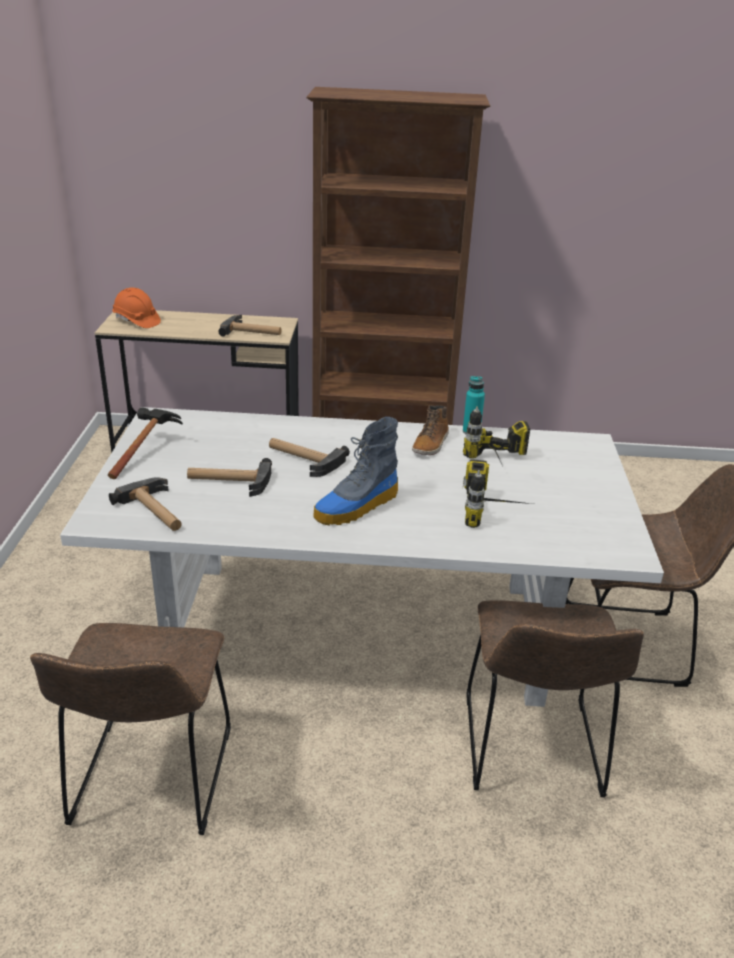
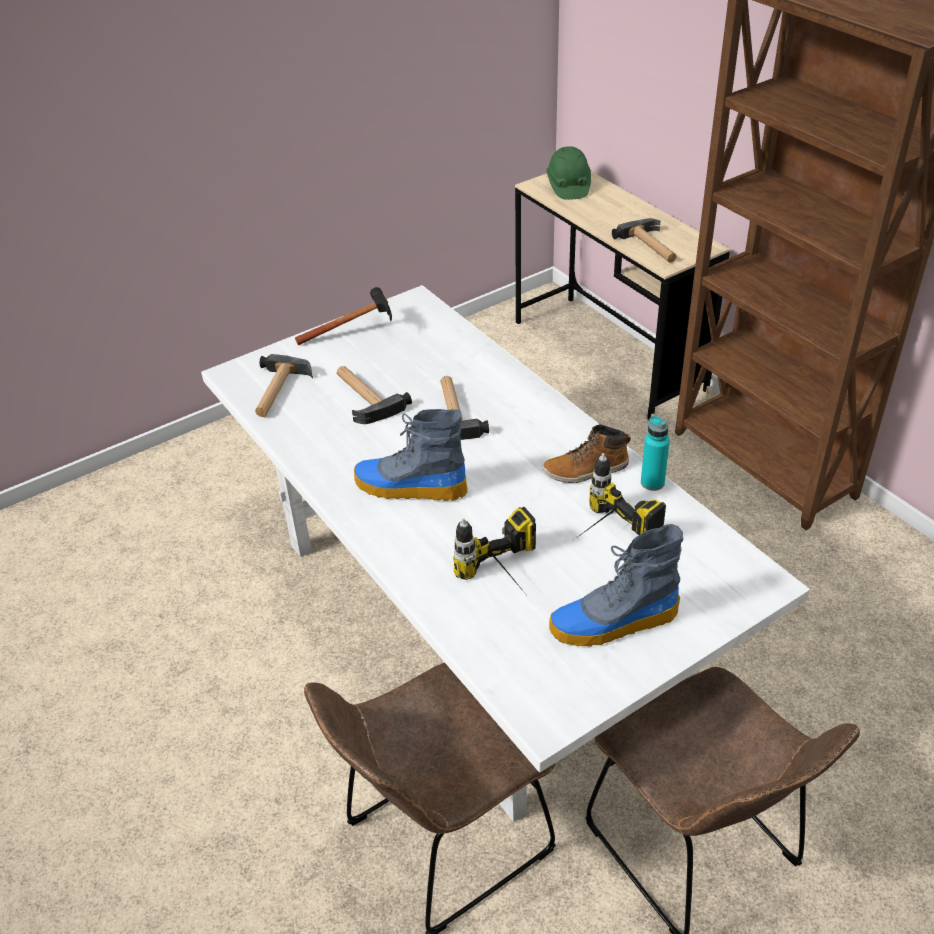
camera: 55 degrees right, 10 degrees up
(136, 321) = (568, 186): orange hard hat -> green hard hat
(150, 783) = (187, 613): brown chair -> none
(574, 497) = (613, 623): none -> boot

